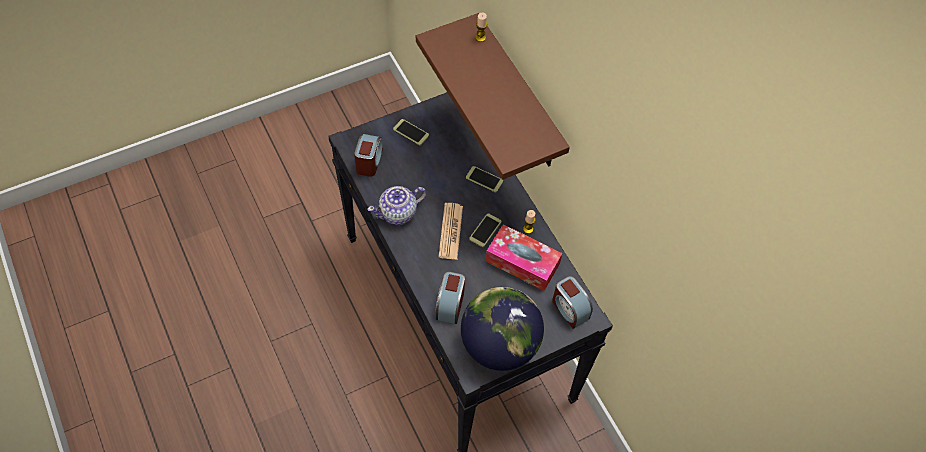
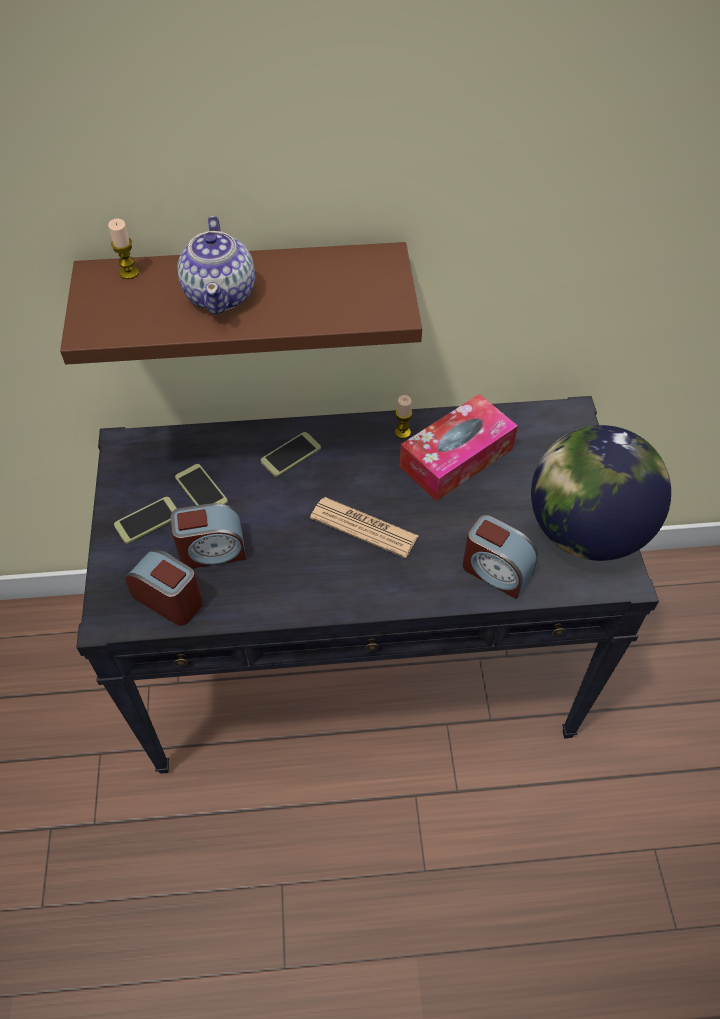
camera: 65 degrees left, 5 degrees down
(398, 213) = (296, 588): teapot -> teapot (221, 294)
(485, 230) = (382, 483): phone -> phone (201, 490)
(569, 309) = (551, 431): alarm clock -> alarm clock (212, 551)

